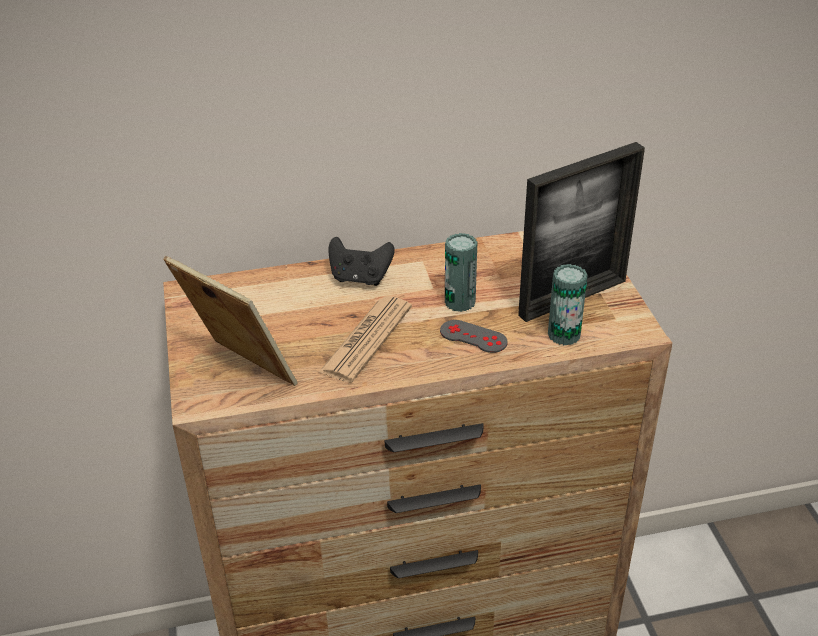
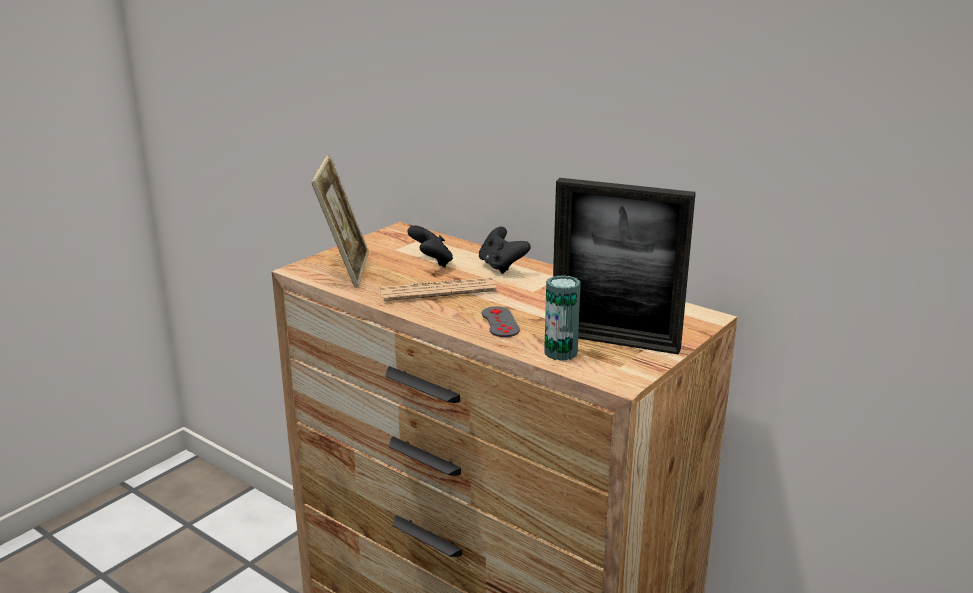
camera: 50 degrees right, 15 degrees down
(297, 312) = (431, 262): none -> black game controller
(460, 302) = (533, 304): can -> none

